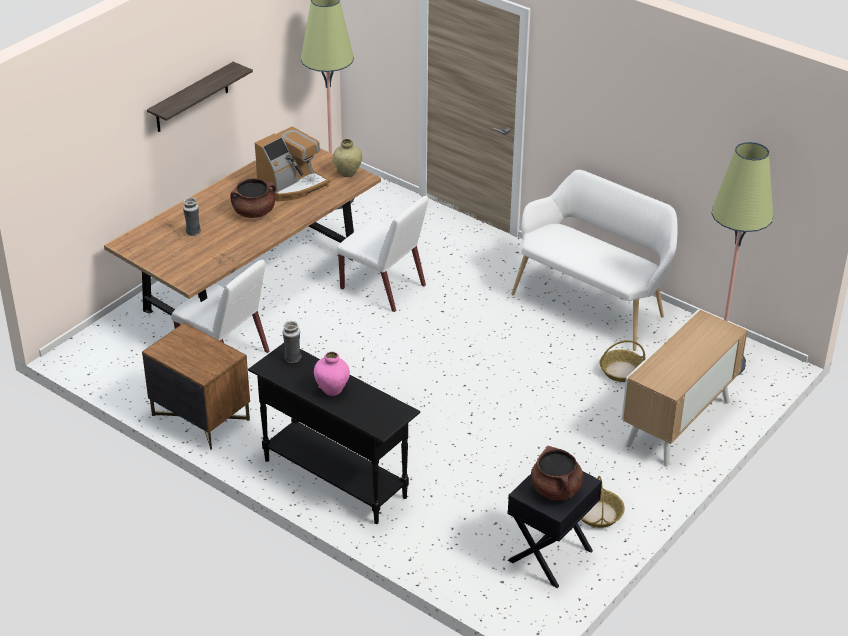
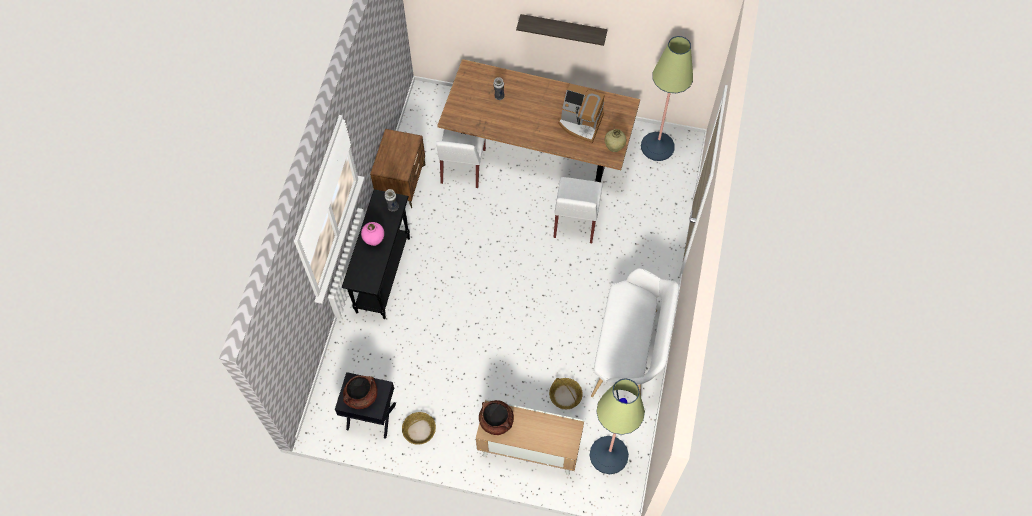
camera: 65 degrees right, 25 degrees up
(254, 212) = (539, 117): brown cooking pot -> brown cooking pot (496, 421)

